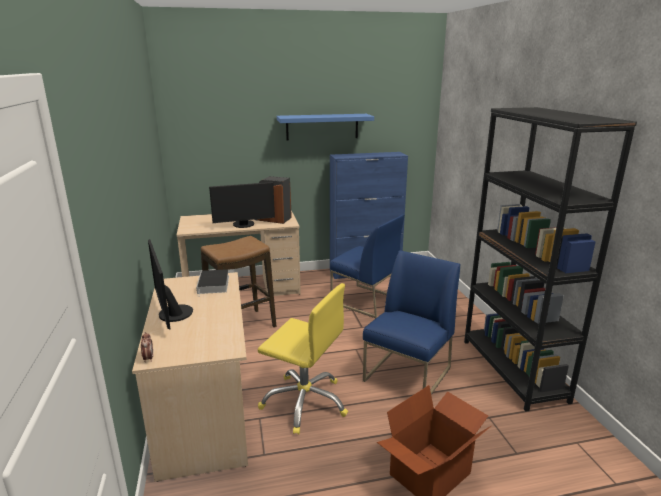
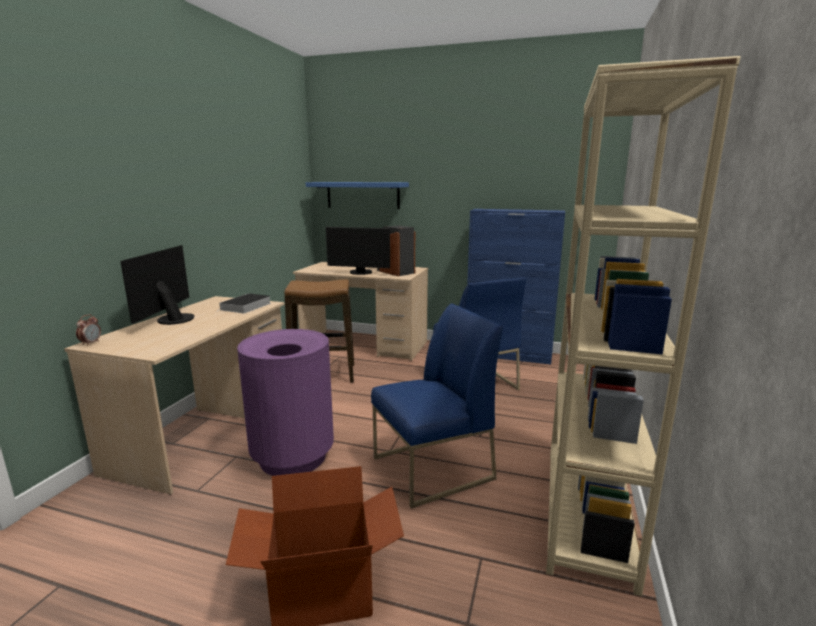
camera: 30 degrees right, 5 degrees down
(305, 402) = (293, 457): yellow office chair -> purple trash can
(322, 127) = (469, 176): blue shelf -> blue shelf (363, 195)
(513, 370) = (587, 512): black bookcase -> beige bookcase

